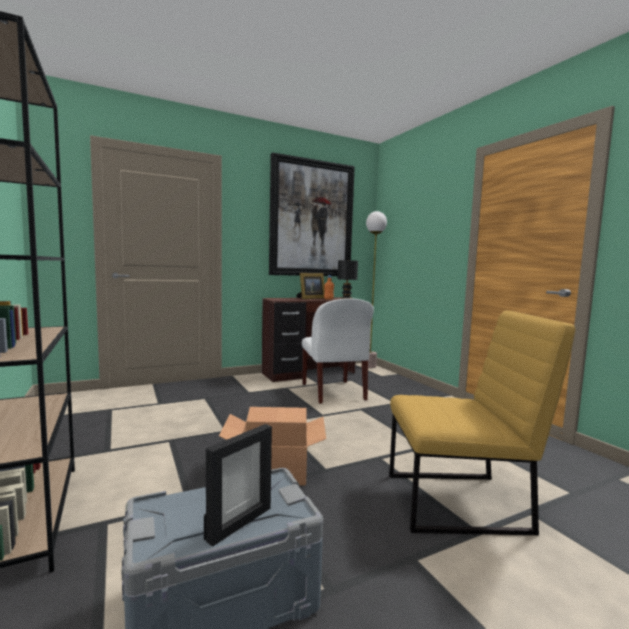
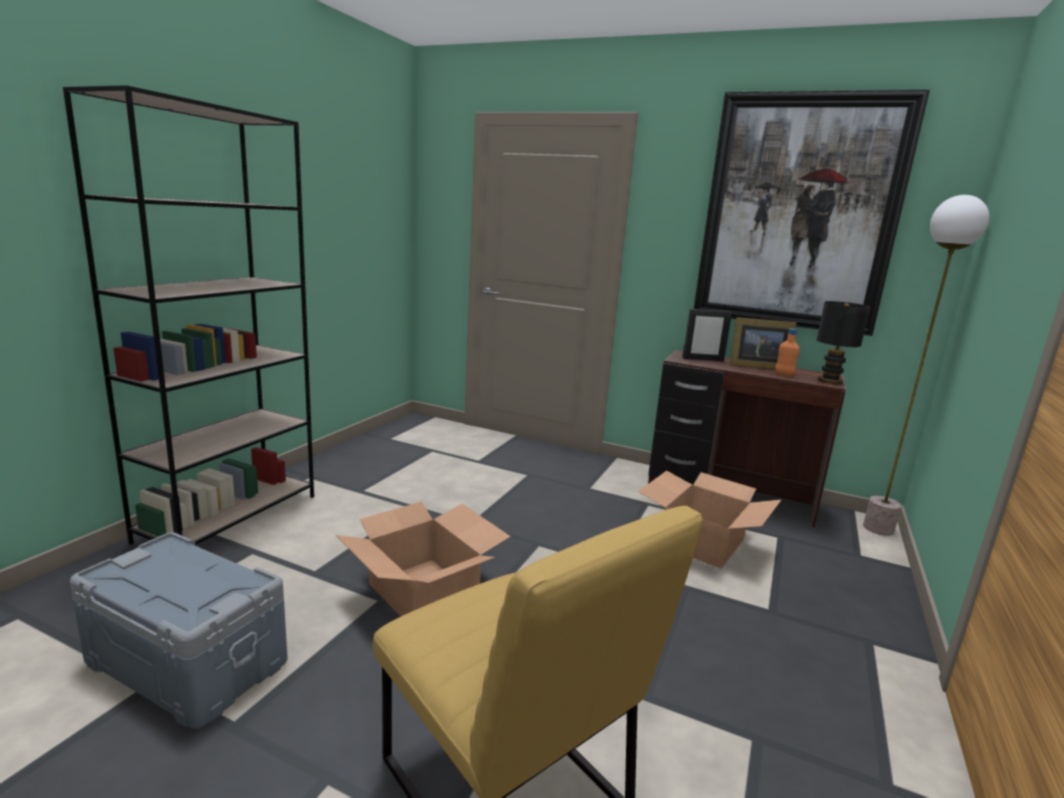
camera: 50 degrees right, 10 degrees up
(239, 523) = (159, 596): picture frame -> picture frame (703, 359)
(334, 392) = (701, 542): white chair -> cardboard box

